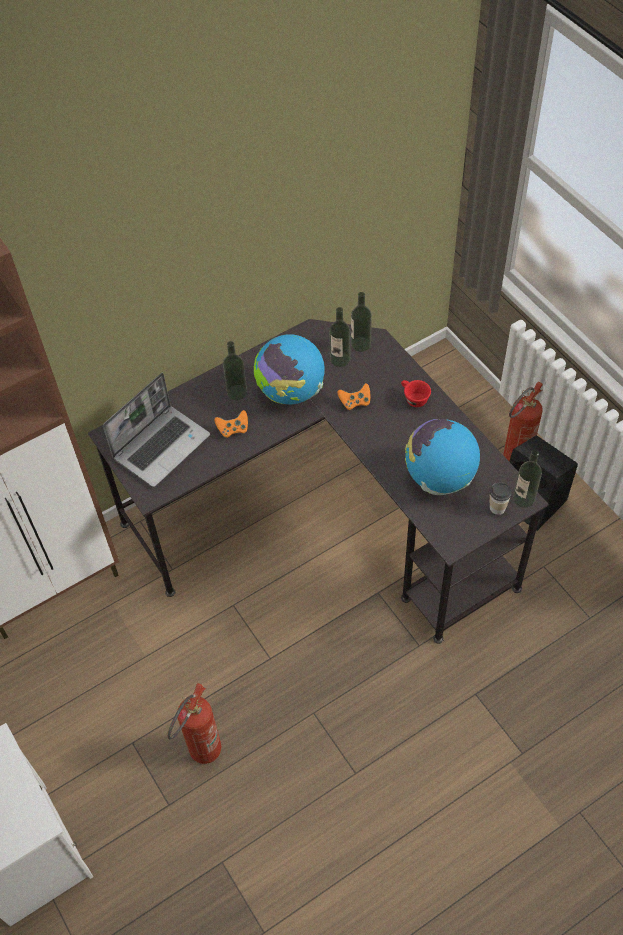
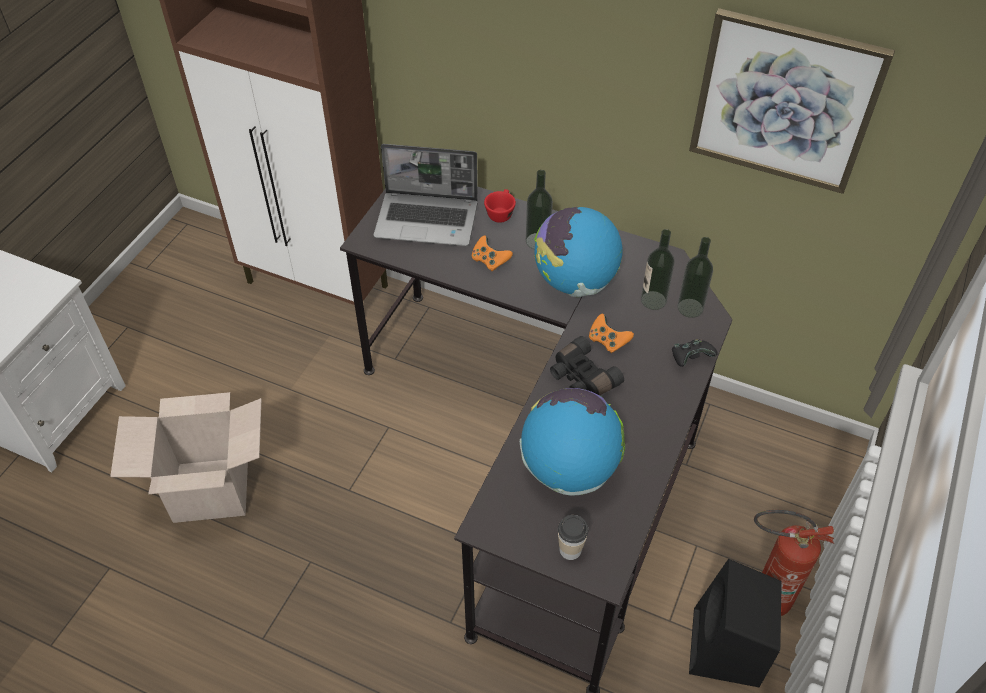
camera: 55 degrees right, 5 degrees down
(201, 756) = (211, 490): fire extinguisher -> cardboard box
(340, 180) = (784, 101): none -> picture
(374, 432) = (581, 378): none -> black binoculars
(401, 368) = (690, 358): none -> black game controller
(413, 398) = (658, 390): red cup -> red cup (500, 213)
(524, 498) = (605, 572): bottle -> none

